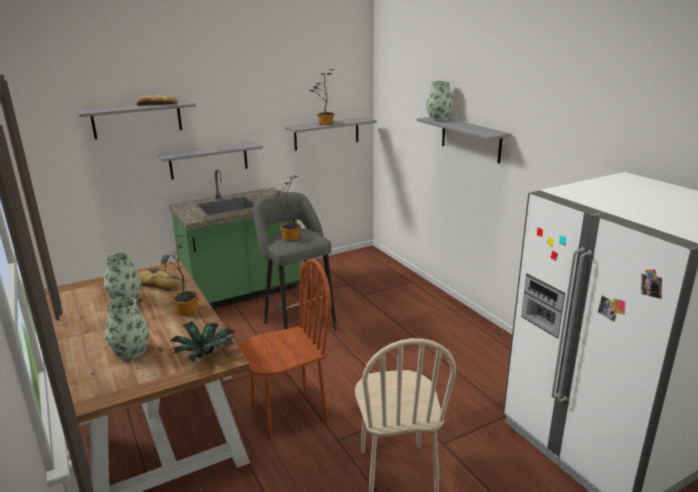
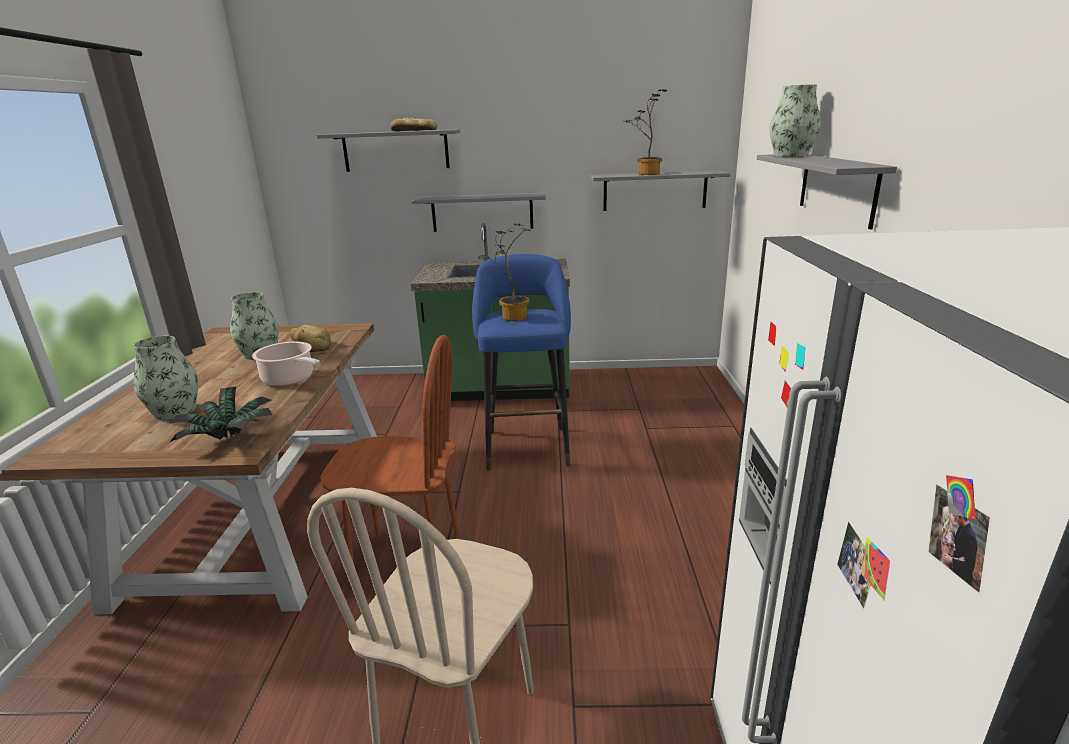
camera: 30 degrees right, 0 degrees up
(183, 311) = (290, 379): potted plant -> cooking pot
(297, 324) = (527, 445): grey stool -> blue stool

